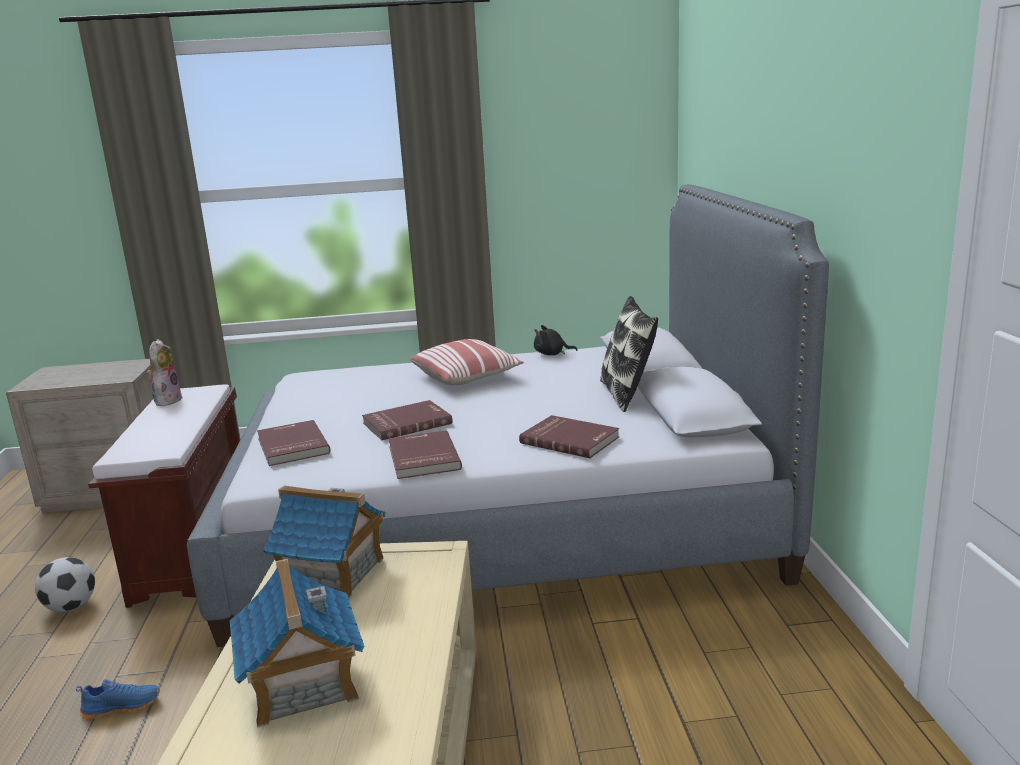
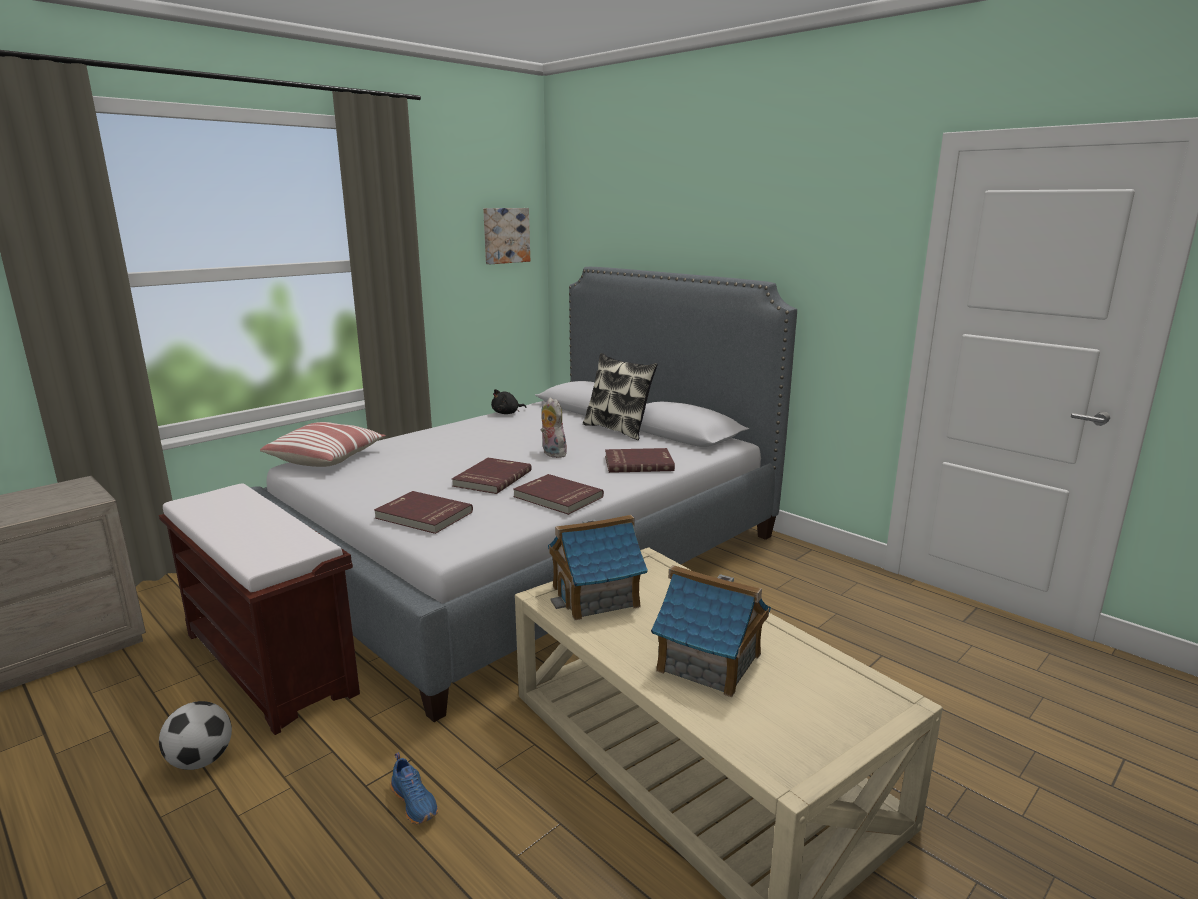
camera: 40 degrees left, 0 degrees up
(122, 706) = (415, 802): blue shoe -> blue shoe turned 105 degrees clockwise
(167, 400) = (199, 509): plush toy -> plush toy (552, 453)
(467, 377) = (471, 439): pillow -> pillow (327, 458)
(612, 145) = (505, 235): none -> picture

